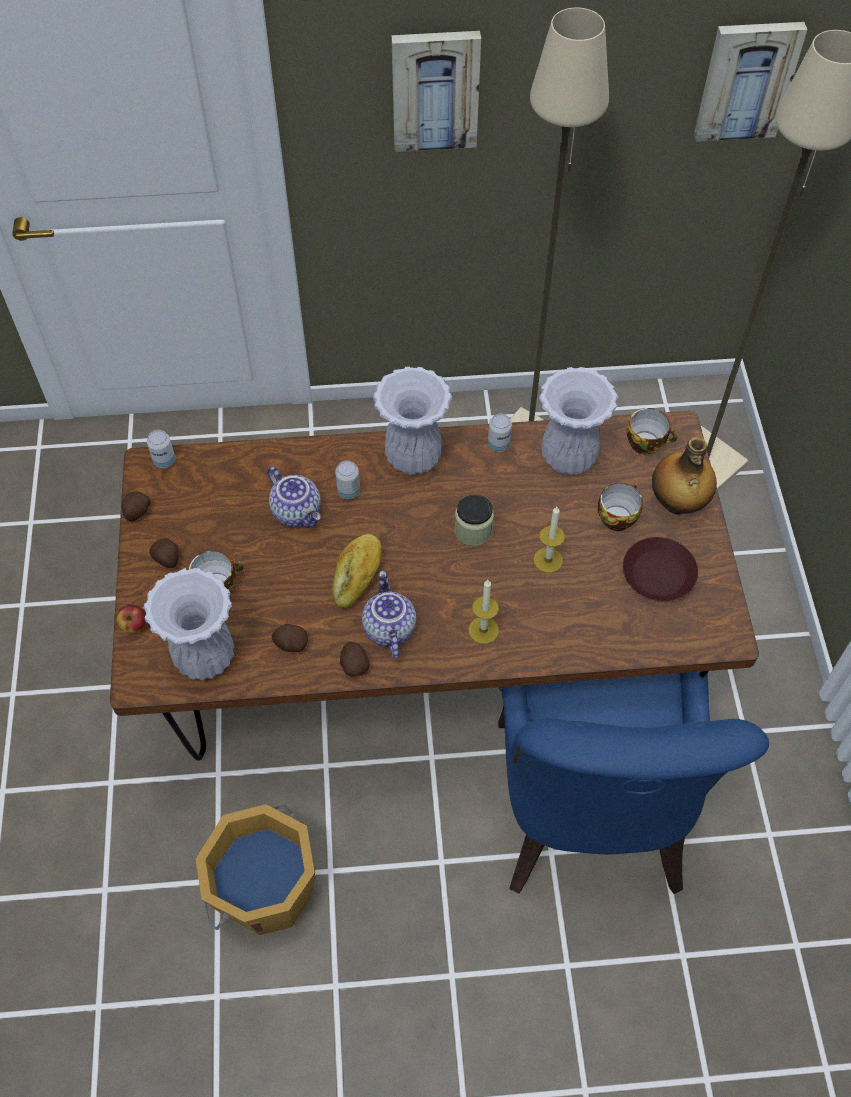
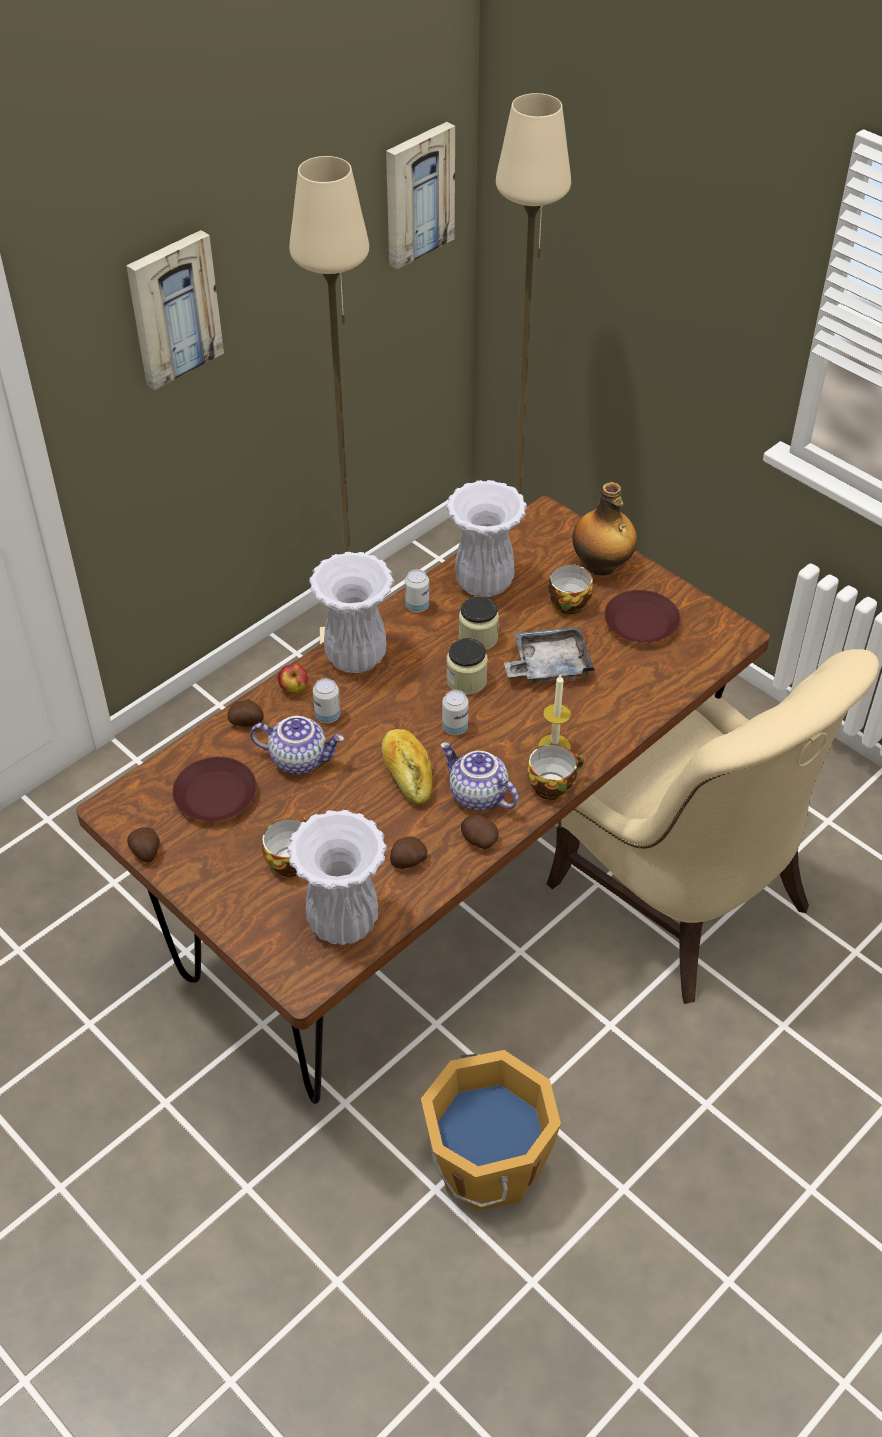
camera: 40 degrees left, 10 degrees down
(134, 625) = (248, 942): apple -> apple (293, 688)
(164, 460) = (125, 795): can -> can (455, 727)
(167, 559) = (219, 870): potato -> potato (247, 722)
(218, 501) = (216, 795): none -> brown plate
(517, 501) = (478, 638): none -> jar
(548, 560) = (548, 665): candle -> grey tray
(590, 807) = (683, 897): blue chair -> beige chair
(647, 443) = (533, 537): cup -> cup (552, 785)

